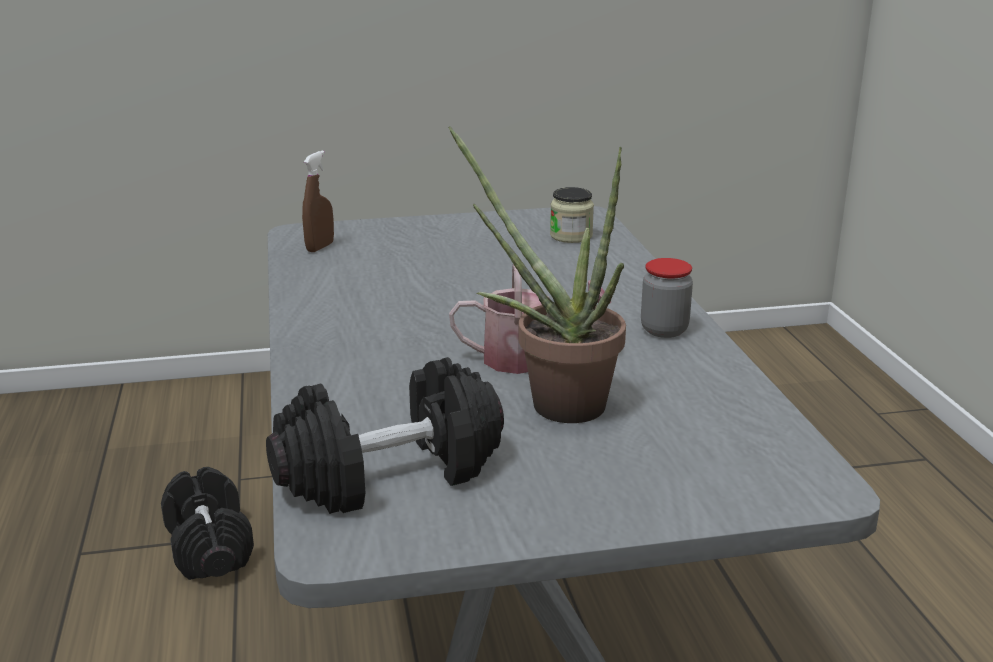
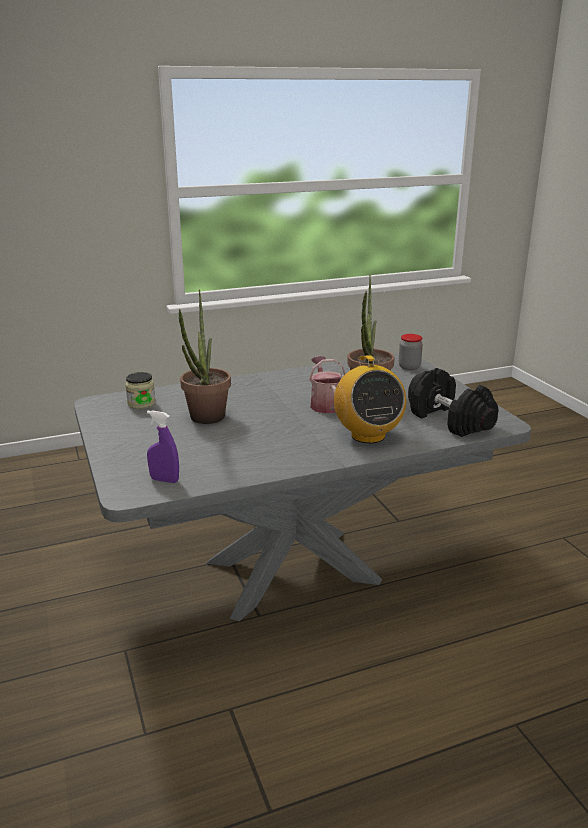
camera: 100 degrees left, 0 degrees up
(210, 546) = (247, 721): black dumbbell -> none
(320, 247) = (164, 480): brown spray bottle -> purple spray bottle
(369, 378) = (367, 435): none -> radio
(492, 270) = (205, 420): none -> potted plant
(664, 330) = (281, 379): jar -> jar (409, 367)

